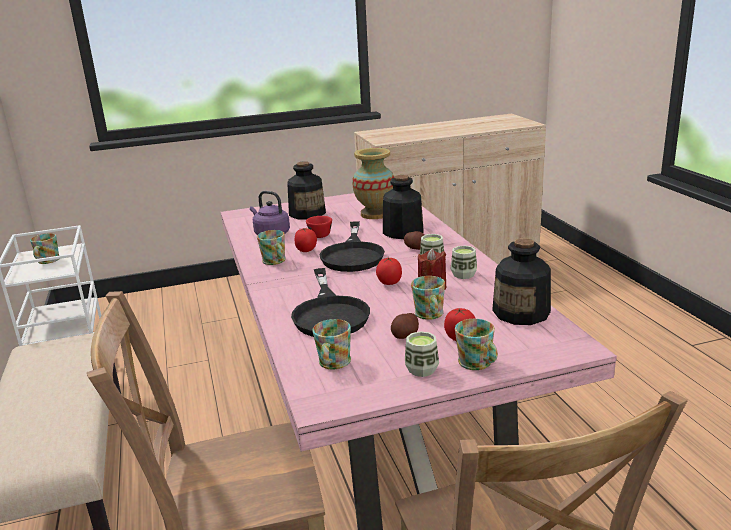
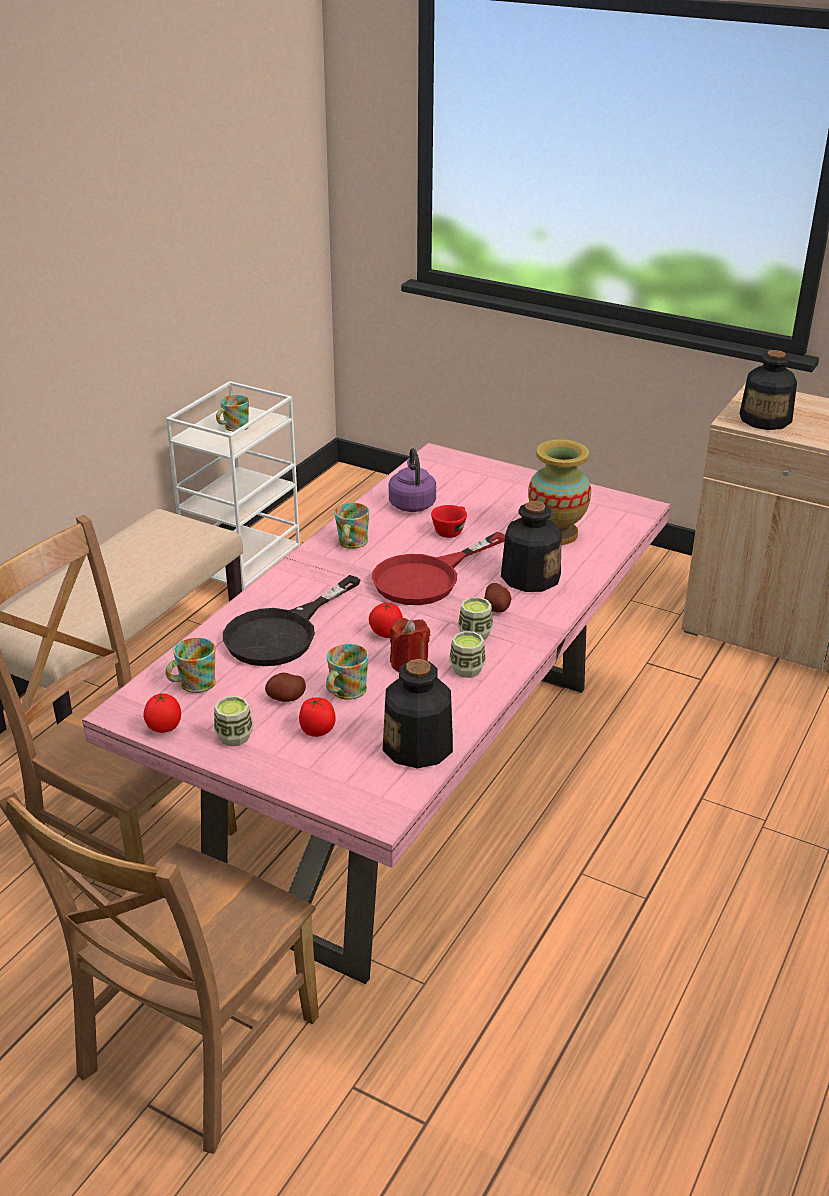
camera: 45 degrees right, 10 degrees up
(306, 251) = (399, 546): tomato -> tomato (164, 728)
(307, 213) = (496, 493): bottle -> bottle (765, 419)
(353, 254) = (427, 577): black frying pan -> red frying pan
(477, 364) = (278, 764): mug -> none

